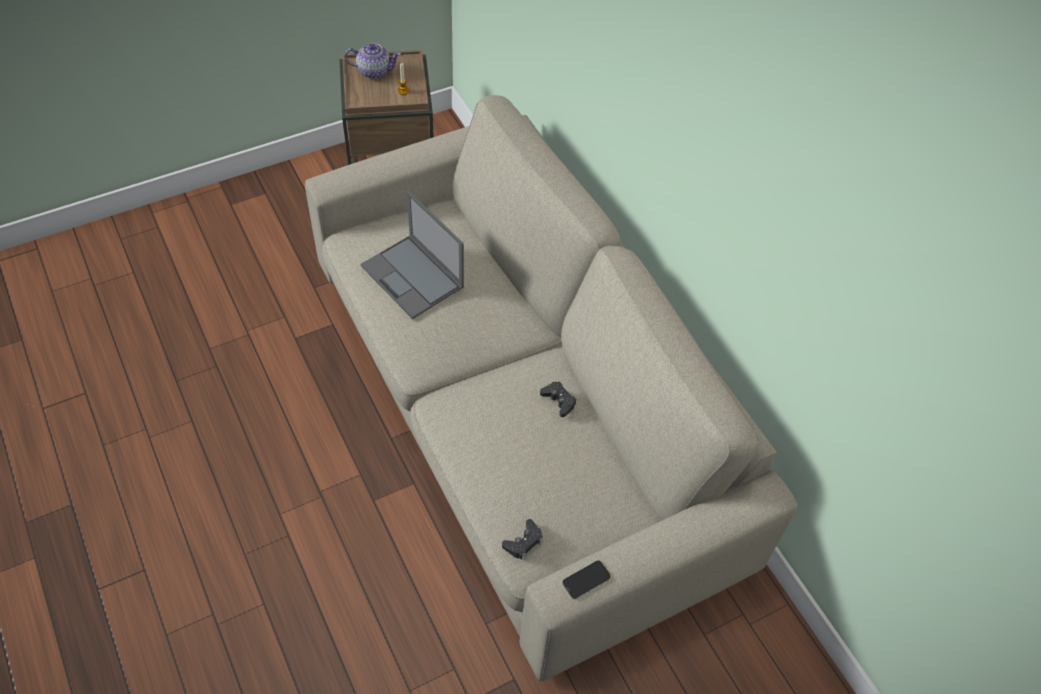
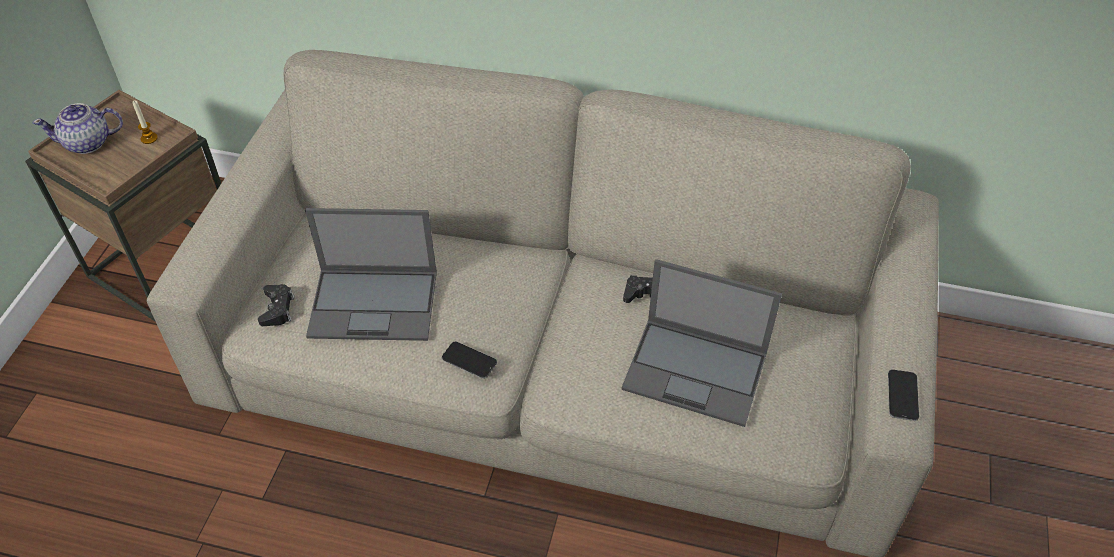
camera: 45 degrees left, 5 degrees down
(373, 71) = (88, 143): teapot -> teapot turned 150 degrees counterclockwise
(418, 348) = (469, 361): none -> phone
(521, 465) = (697, 371): none -> laptop
(523, 542) = (787, 431): black game controller -> black game controller (277, 309)

